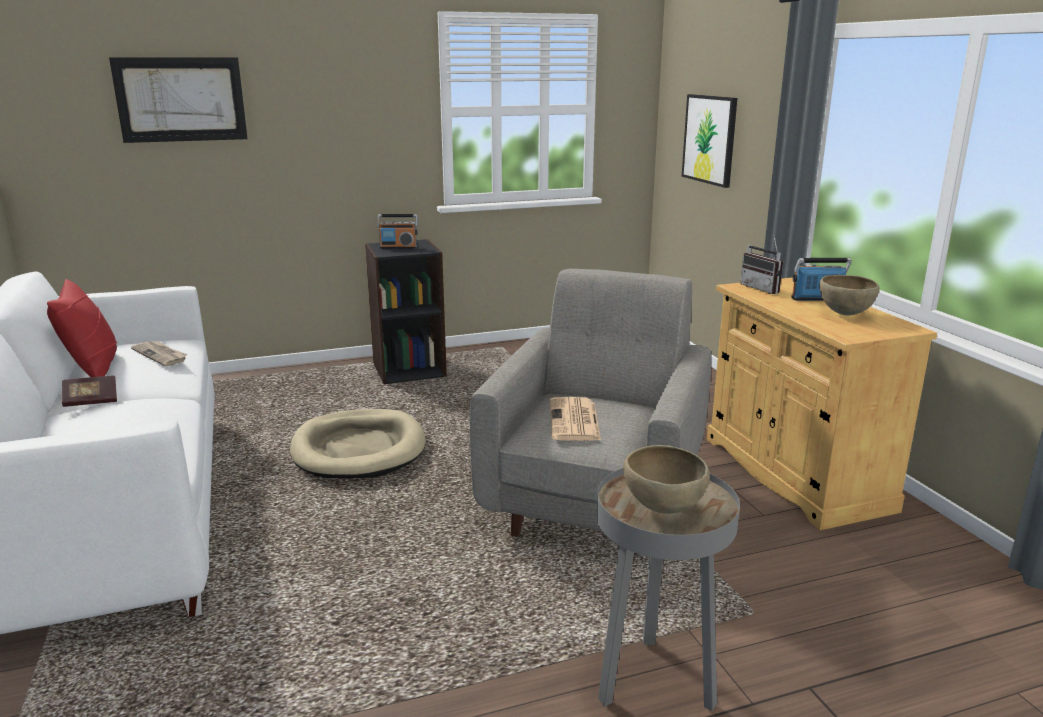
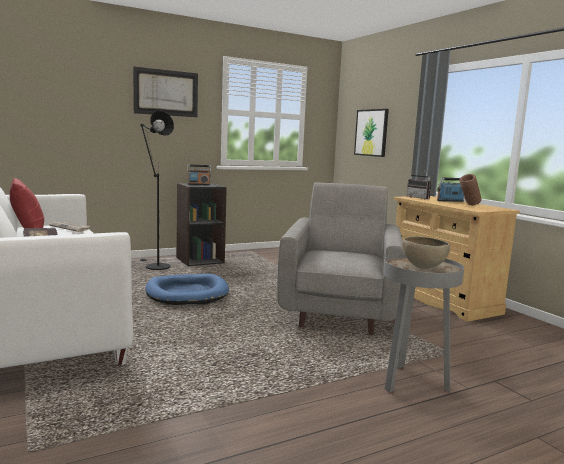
camera: 10 degrees left, 10 degrees down
(181, 99) = (73, 90): picture -> picture (166, 93)
(331, 384) = (154, 266): none -> black floor lamp
(359, 449) = (187, 293): beige dog bed -> blue dog bed
(574, 421) = (334, 258): newspaper -> none
(844, 314) = (469, 205): brown bowl -> brown vase

